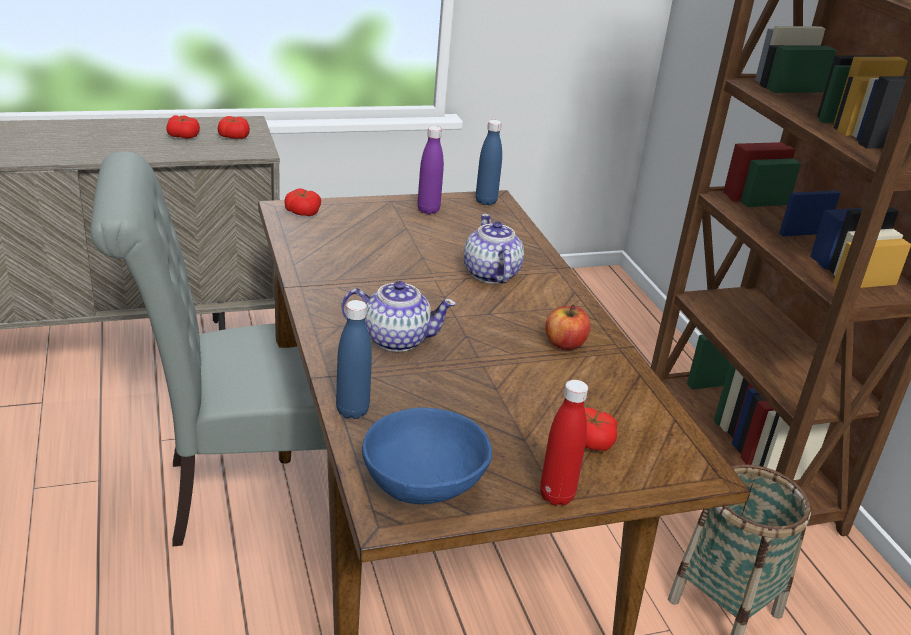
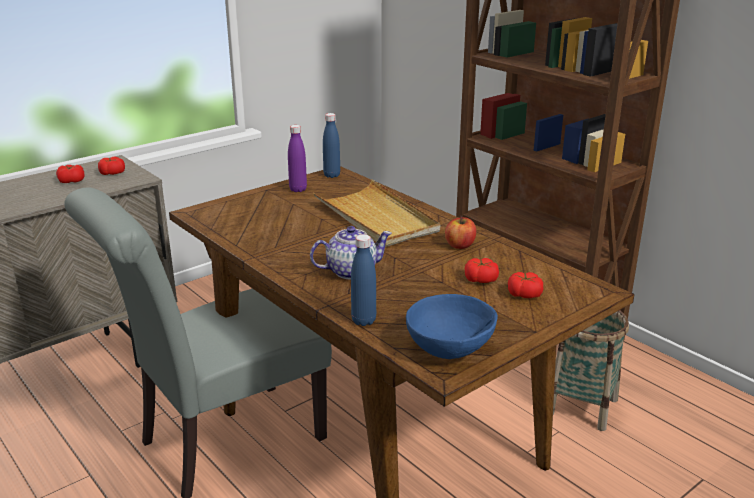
camera: 20 degrees left, 5 degrees down
(302, 212) = (210, 211): tomato -> tomato (481, 279)
(490, 274) = (376, 218): teapot -> beige tray
(556, 496) = (532, 329): red bottle -> none

